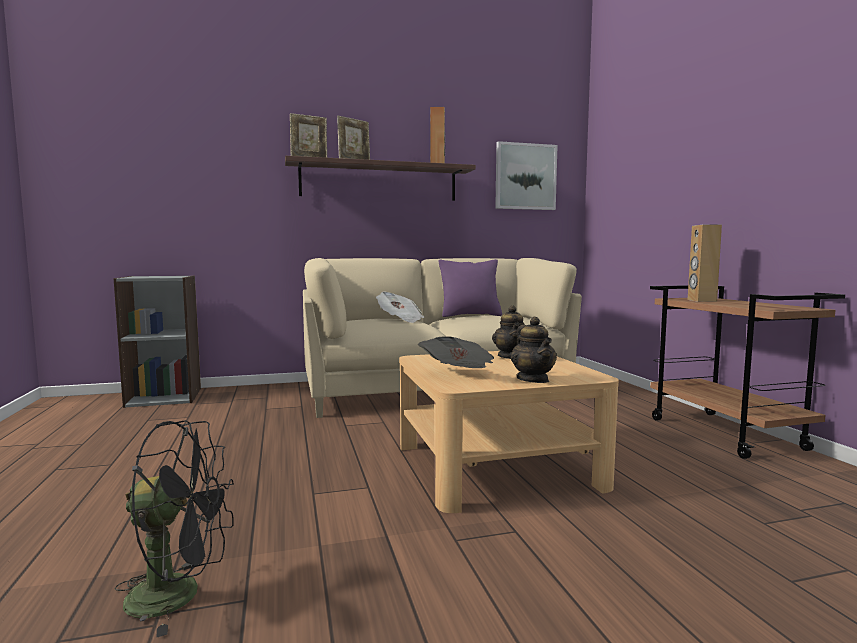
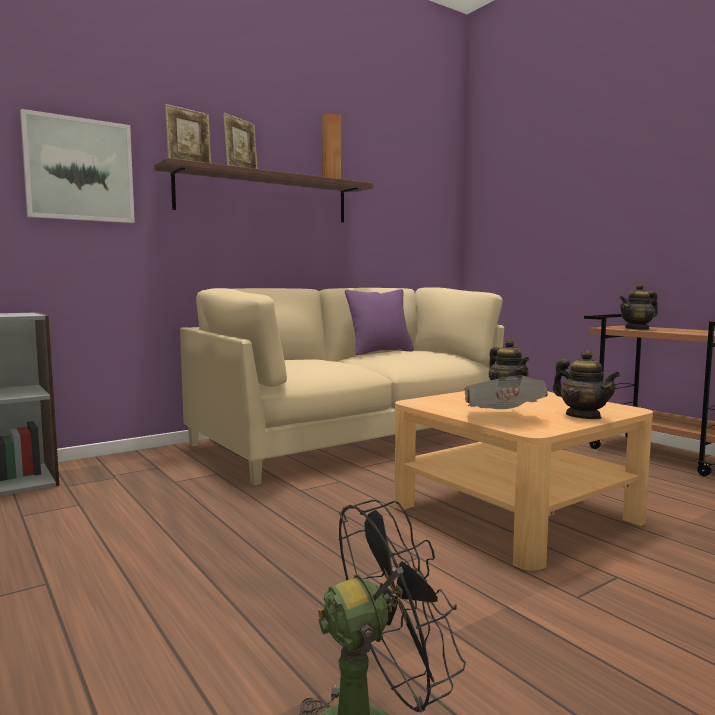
camera: 20 degrees left, 0 degrees up
(400, 320) = (320, 360): newspaper -> none
(525, 177) = (410, 199): picture -> picture (79, 170)
(701, 300) = (637, 328): brown speaker -> teapot

